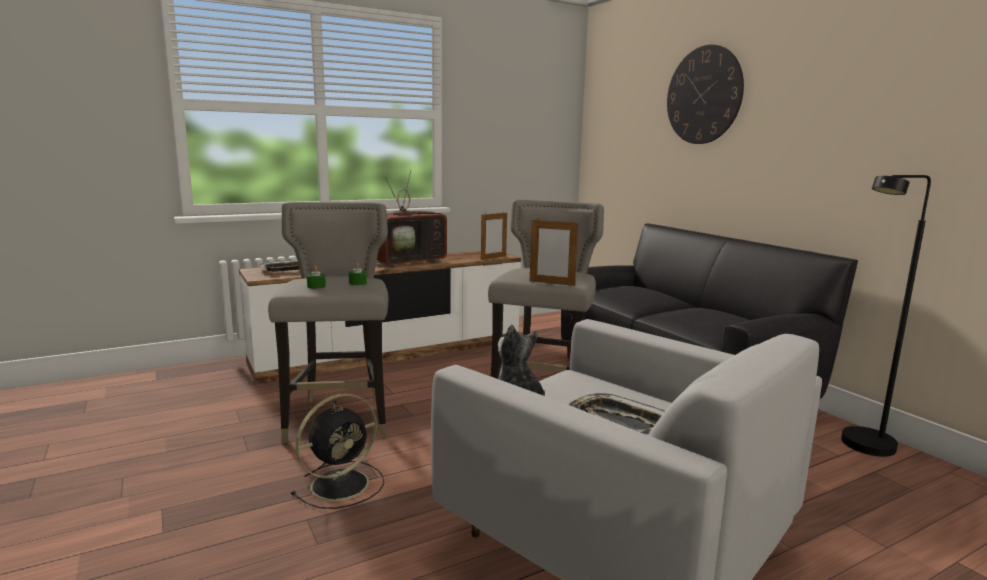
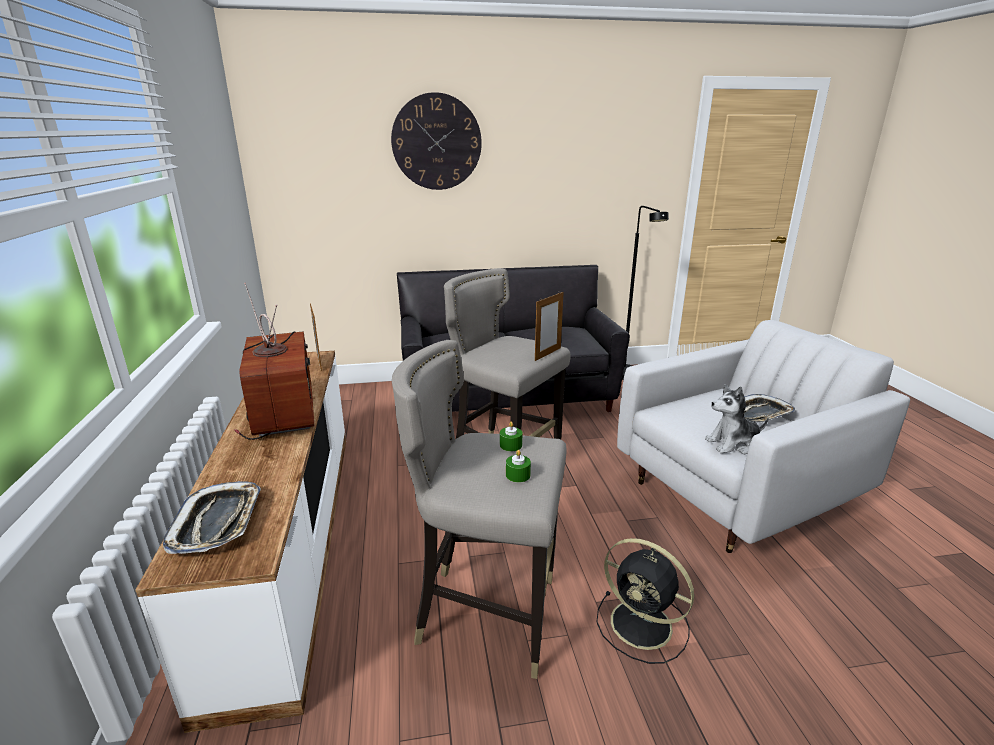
camera: 70 degrees left, 10 degrees up
(342, 484) = (643, 626): black fan -> black fan turned 150 degrees clockwise

